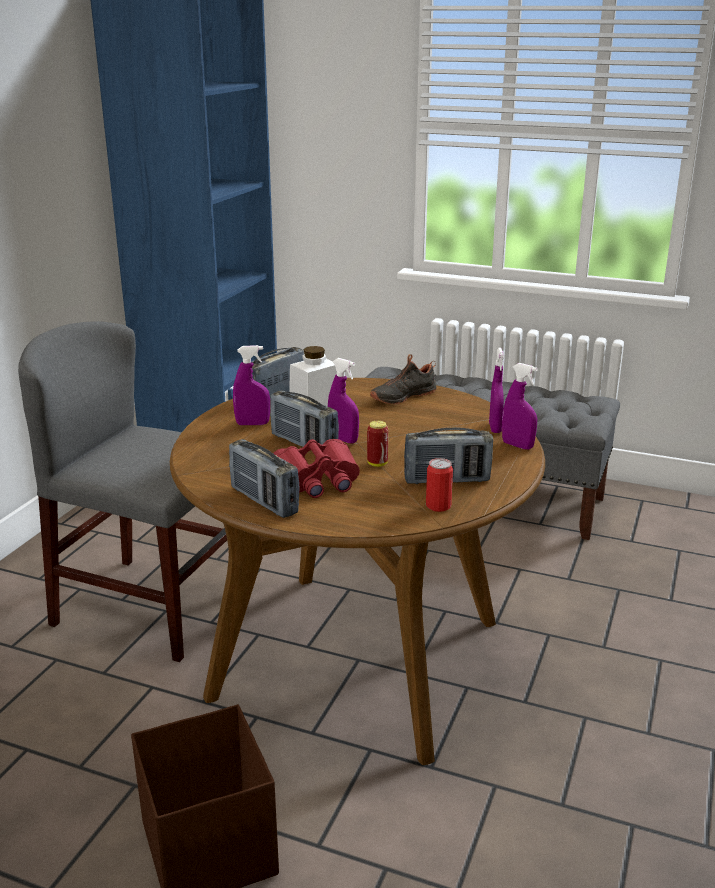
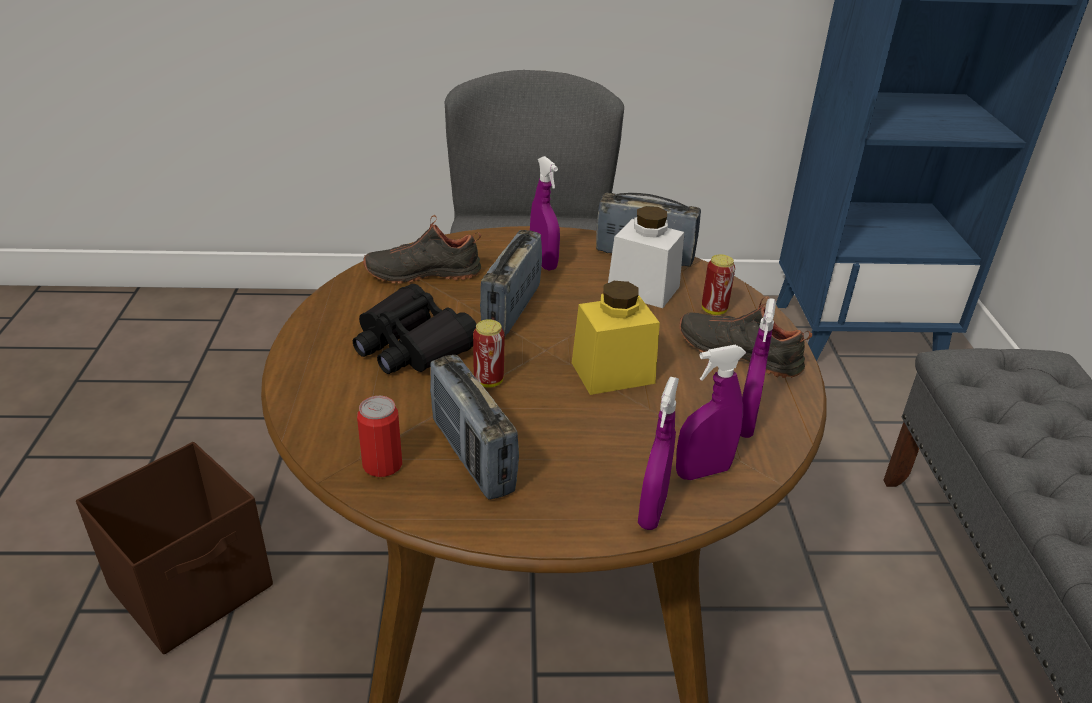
camera: 65 degrees right, 10 degrees up
(224, 463) = (423, 272): none -> black shoe
(264, 501) = (337, 322): radio -> none
(318, 480) = (412, 345): red binoculars -> black binoculars
(343, 439) = (546, 336): purple spray bottle -> purple spray bottle (745, 423)
(355, 392) = (714, 310): none -> can
(396, 430) = (612, 373): none -> yellow jar

